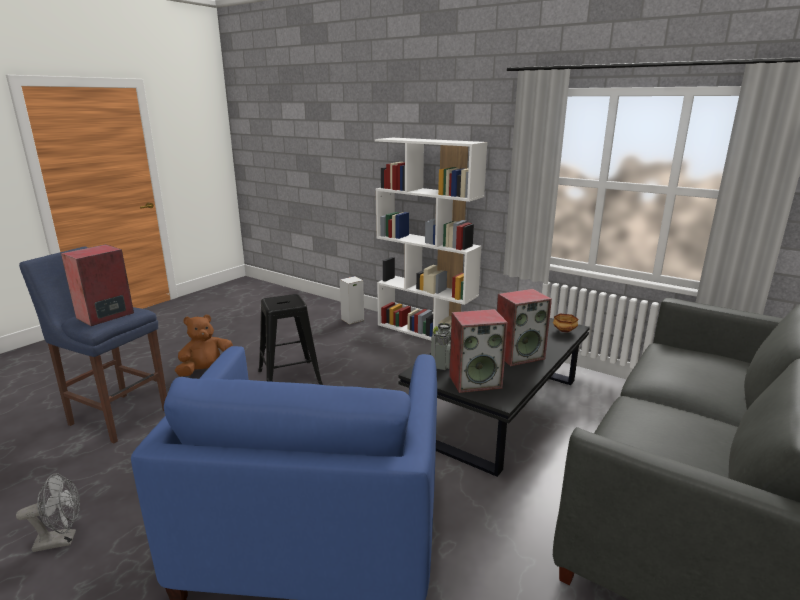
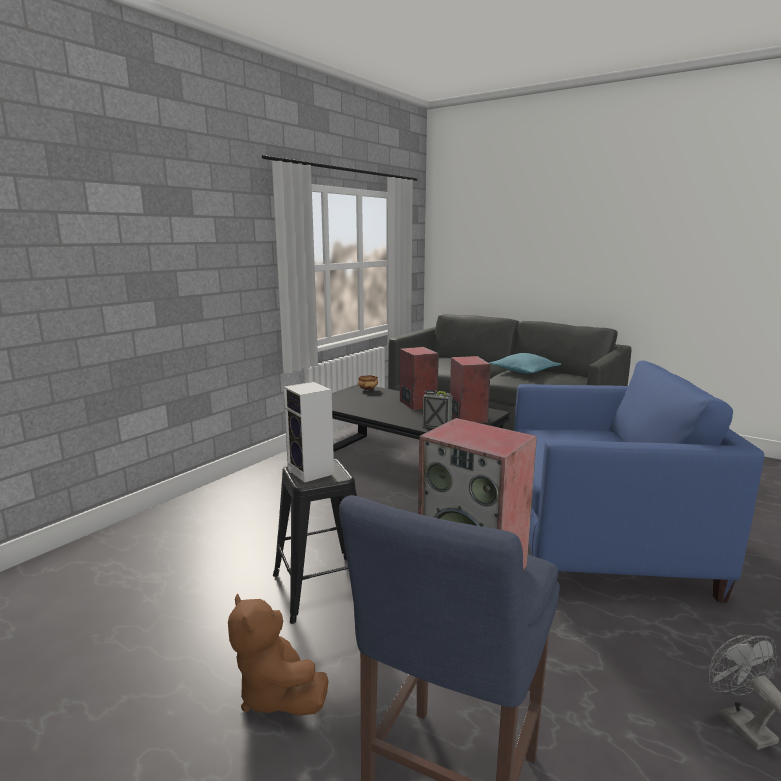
camera: 90 degrees left, 5 degrees down
(352, 320) = (130, 545): speaker -> speaker (312, 472)
(426, 332) = (217, 490): white bookcase -> none
(690, 426) = (524, 371): none -> turquoise pillow

